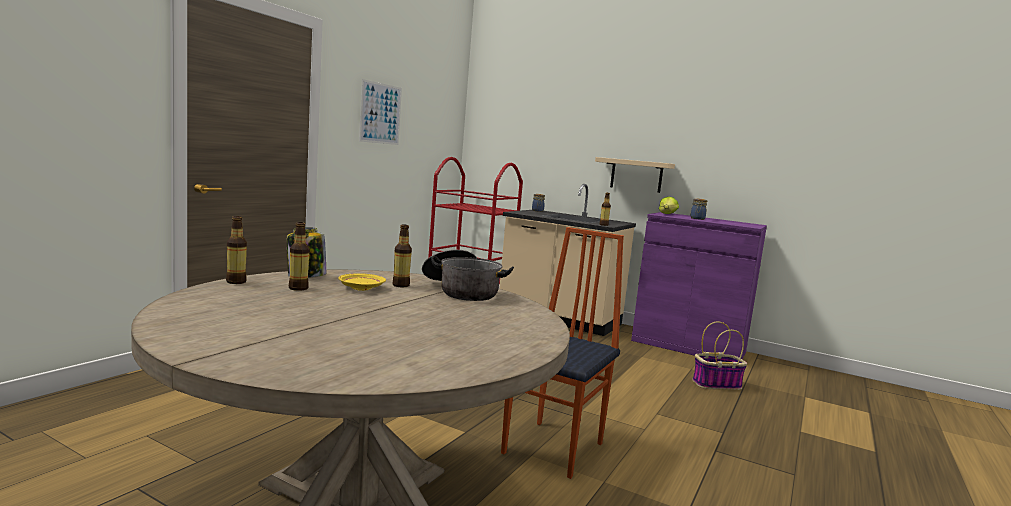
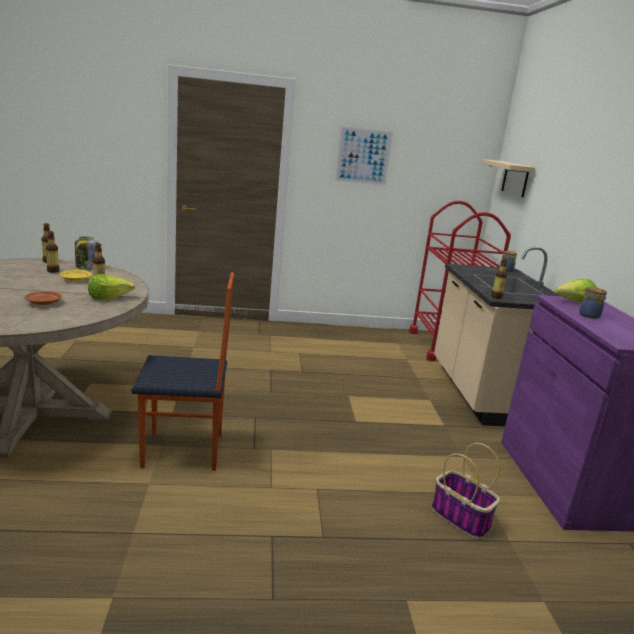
camera: 55 degrees right, 10 degrees up
(452, 312) = (44, 303): none -> brown plate
(461, 291) = (109, 298): cooking pot -> lettuce
(636, 175) = (594, 245): beige shelf -> beige shelf (515, 179)

